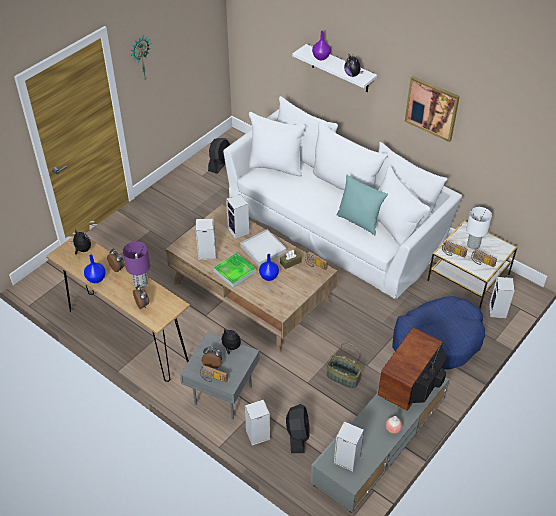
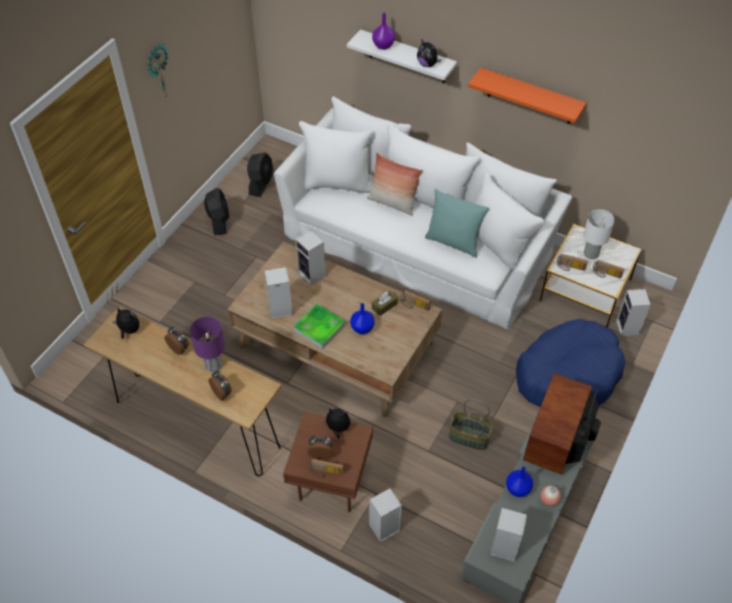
camera: 10 degrees left, 5 degrees up
(96, 278) = (155, 367): blue vase -> blue vase (517, 488)
(221, 396) = (329, 484): grey side table -> brown side table
(263, 249) = (347, 293): white tray -> none
(297, 435) = (431, 520): black fan -> black fan (219, 221)
(316, 186) = (392, 203): none -> pillow
(432, 108) = (530, 97): picture -> orange shelf

